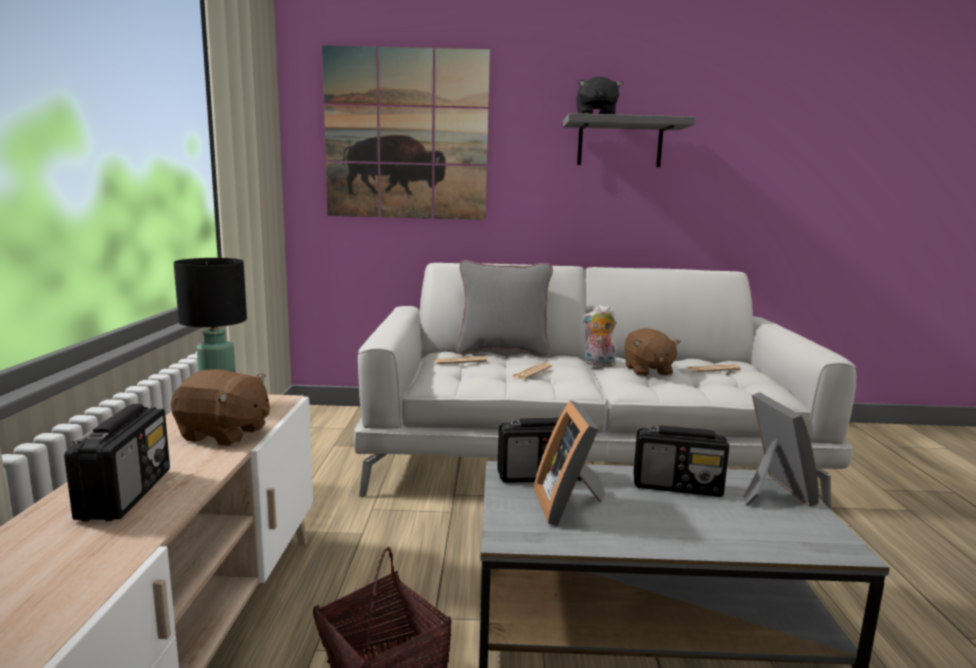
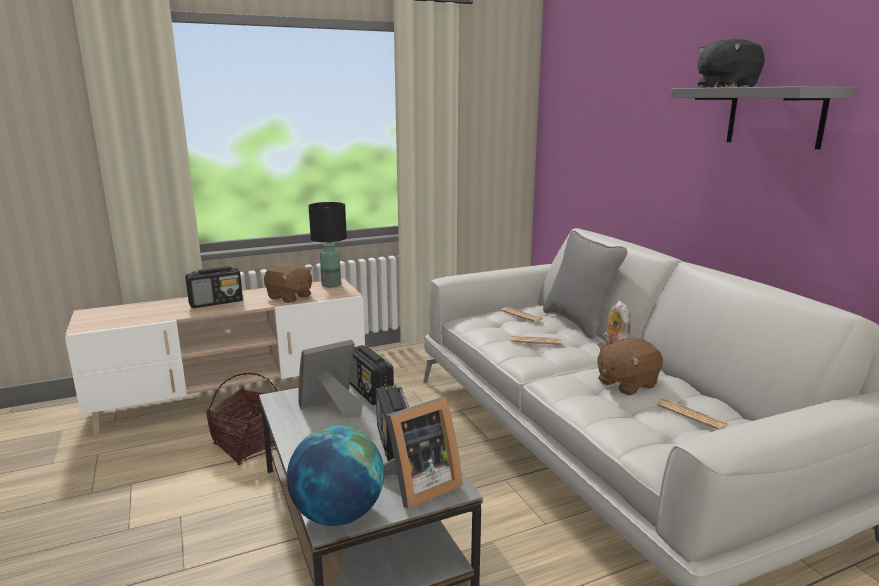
camera: 65 degrees right, 5 degrees up
(224, 434) = (289, 297): brown plush toy -> brown plush toy turned 45 degrees counterclockwise
(406, 135) = (600, 108): picture -> none
(827, 542) = (338, 514): none -> globe

